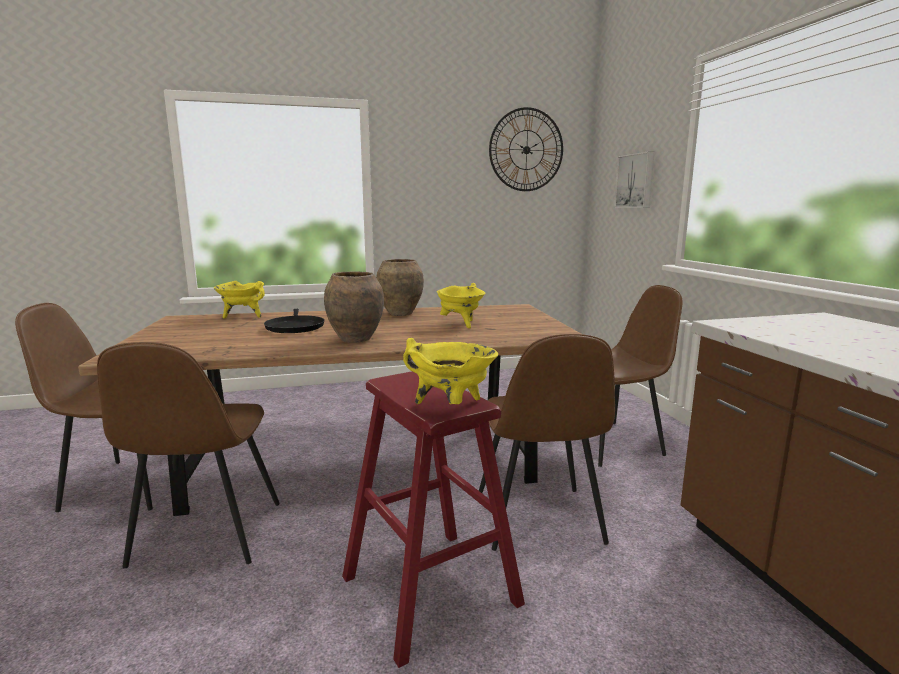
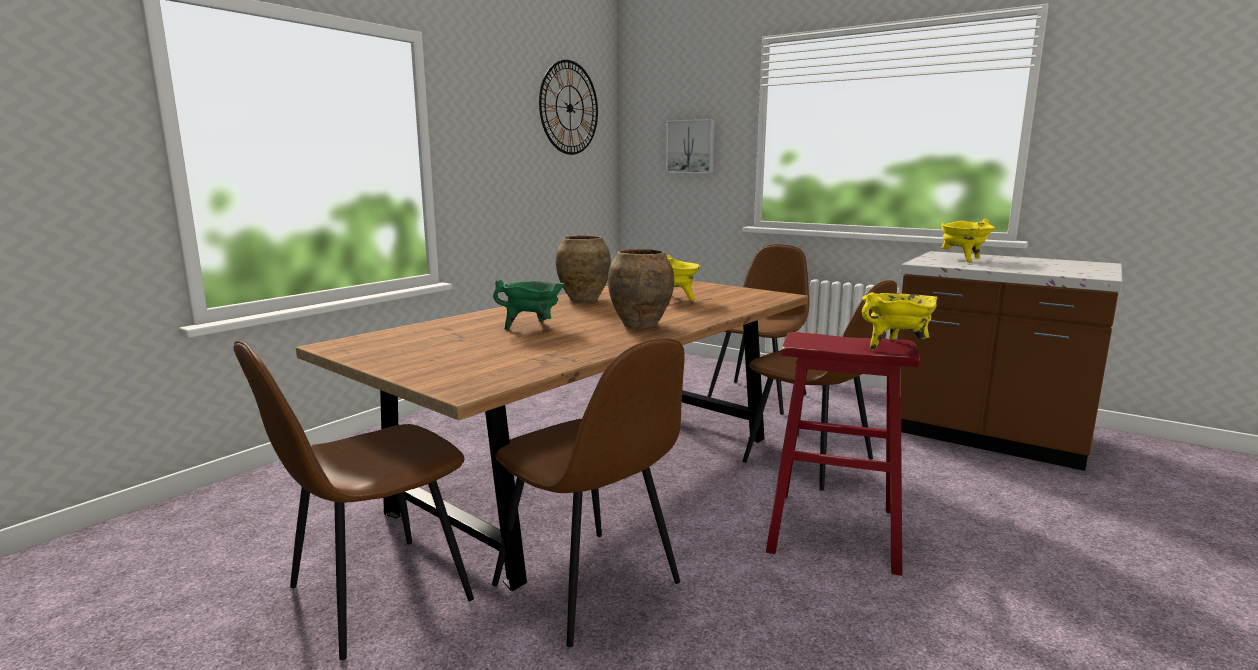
camera: 40 degrees left, 0 degrees up
(242, 316) = (417, 329): yellow cooking pot -> yellow cooking pot (962, 260)
(295, 327) = (532, 327): black frying pan -> green cooking pot

